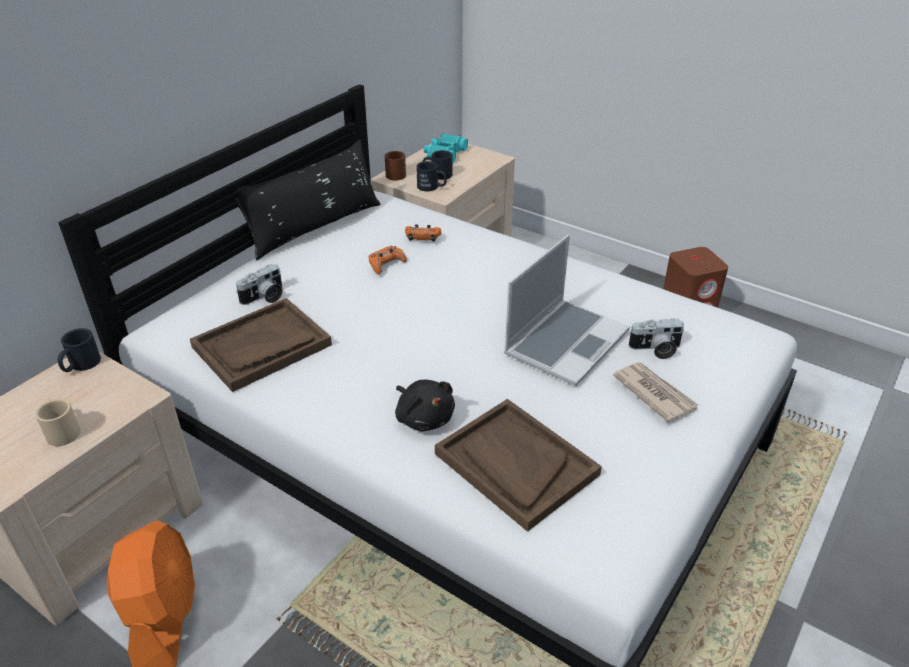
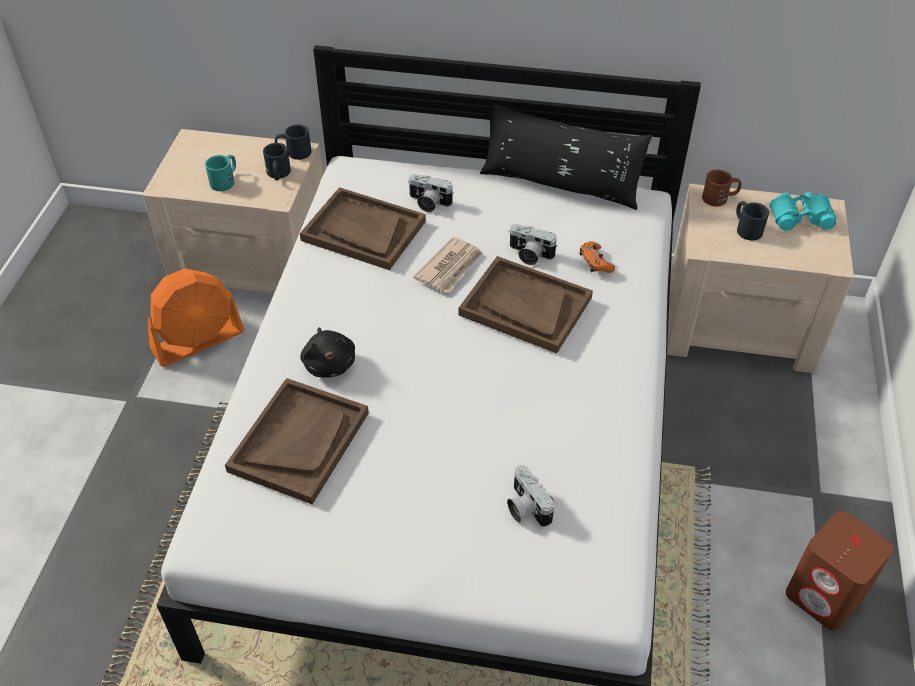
camera: 65 degrees right, 10 degrees up
(61, 430) = (225, 180): beige mug -> turquoise mug
(386, 264) = (529, 255): orange game controller -> camera
(424, 417) = (329, 363): black plush toy -> black plush toy turned 45 degrees counterclockwise
(432, 187) = (715, 234): black mug -> black mug (278, 174)
(444, 284) = (525, 306): none -> brown tray
(566, 342) = (492, 429): laptop -> none
(654, 393) = (449, 520): newspaper -> newspaper (450, 267)

